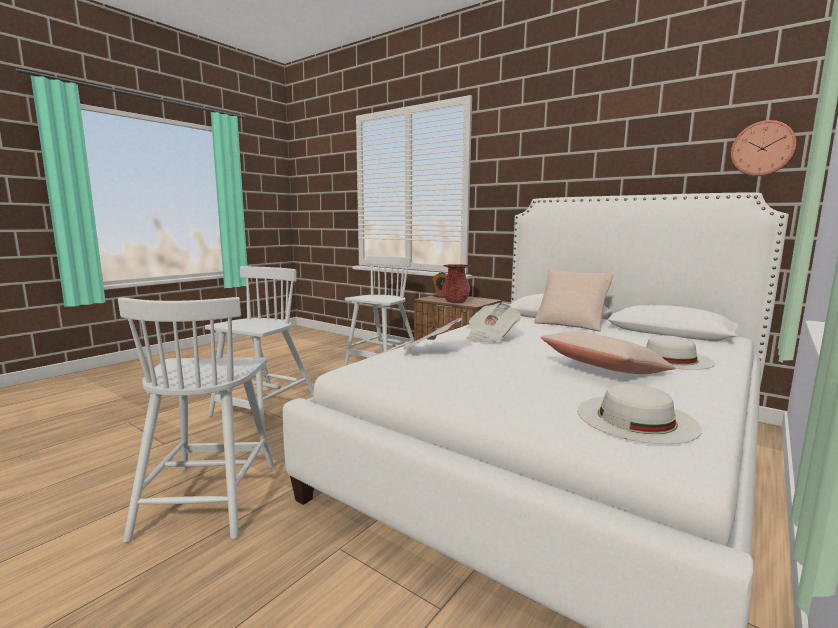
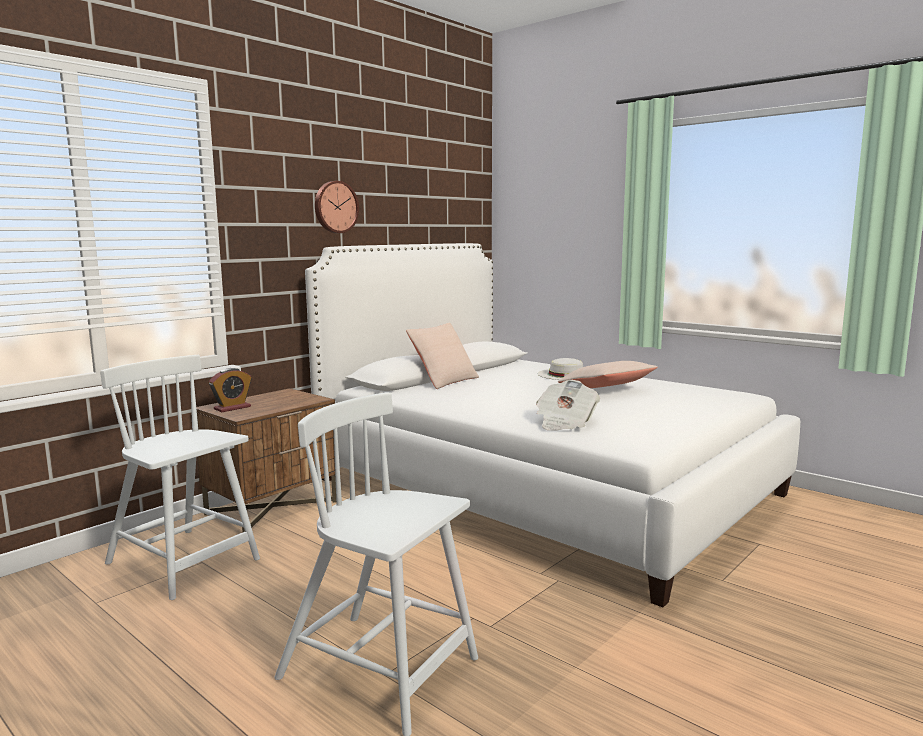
camera: 85 degrees left, 0 degrees up
(208, 497) = (679, 669): white chair -> none
(455, 301) = (285, 404): red vase -> none
(490, 337) = (505, 404): newspaper -> none
(636, 418) = (700, 393): white hat -> none
(762, 149) = (466, 208): wall clock -> wall clock (335, 207)

